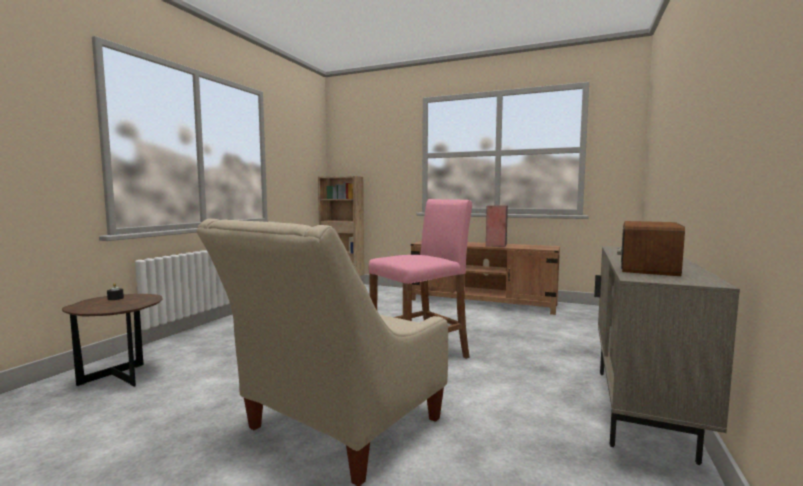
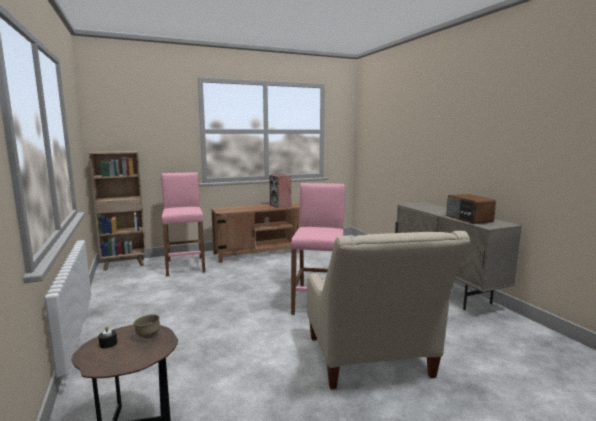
camera: 45 degrees left, 5 degrees up
(136, 301) = (148, 336): none -> brown bowl
(379, 296) = (185, 266): none -> pink stool

